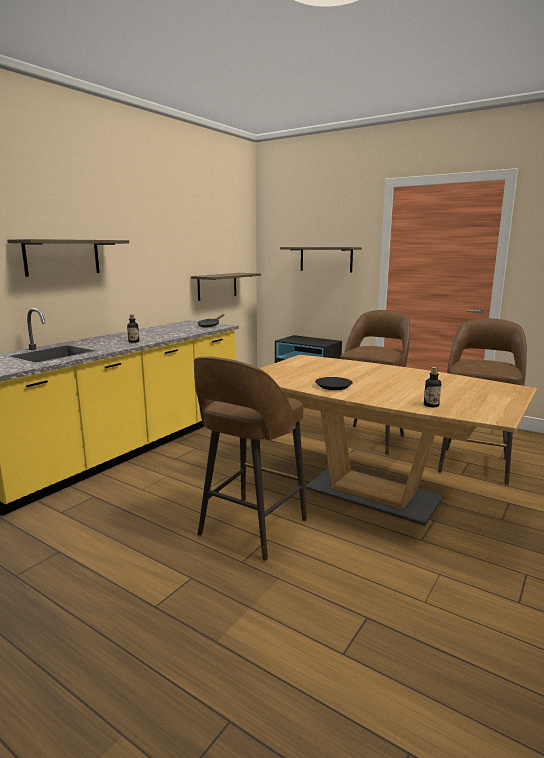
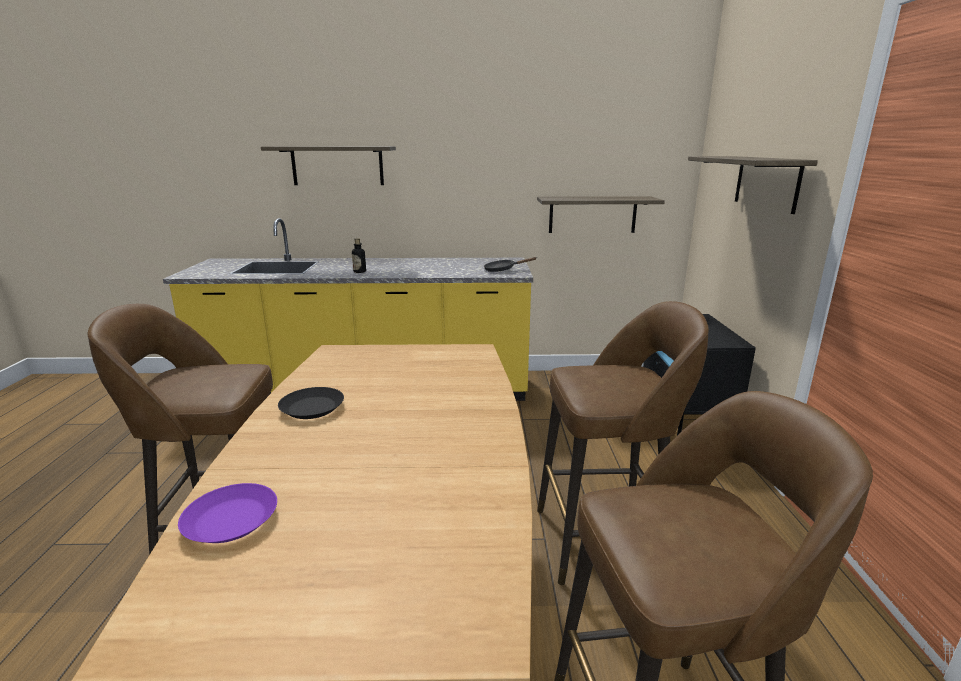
camera: 55 degrees right, 5 degrees up
(431, 405) = (232, 520): bottle -> purple plate

